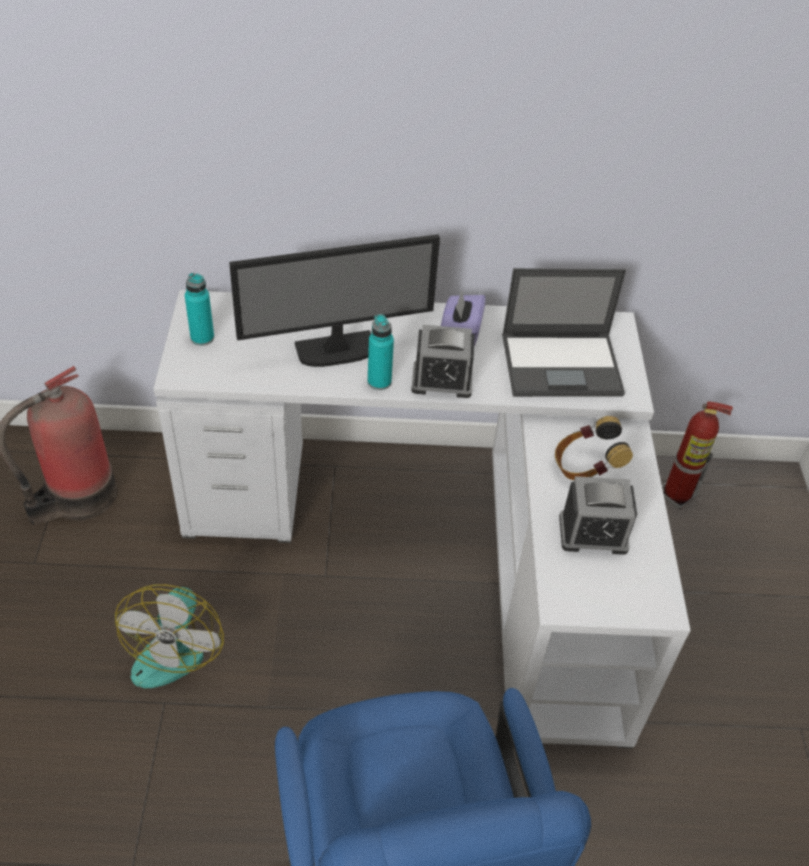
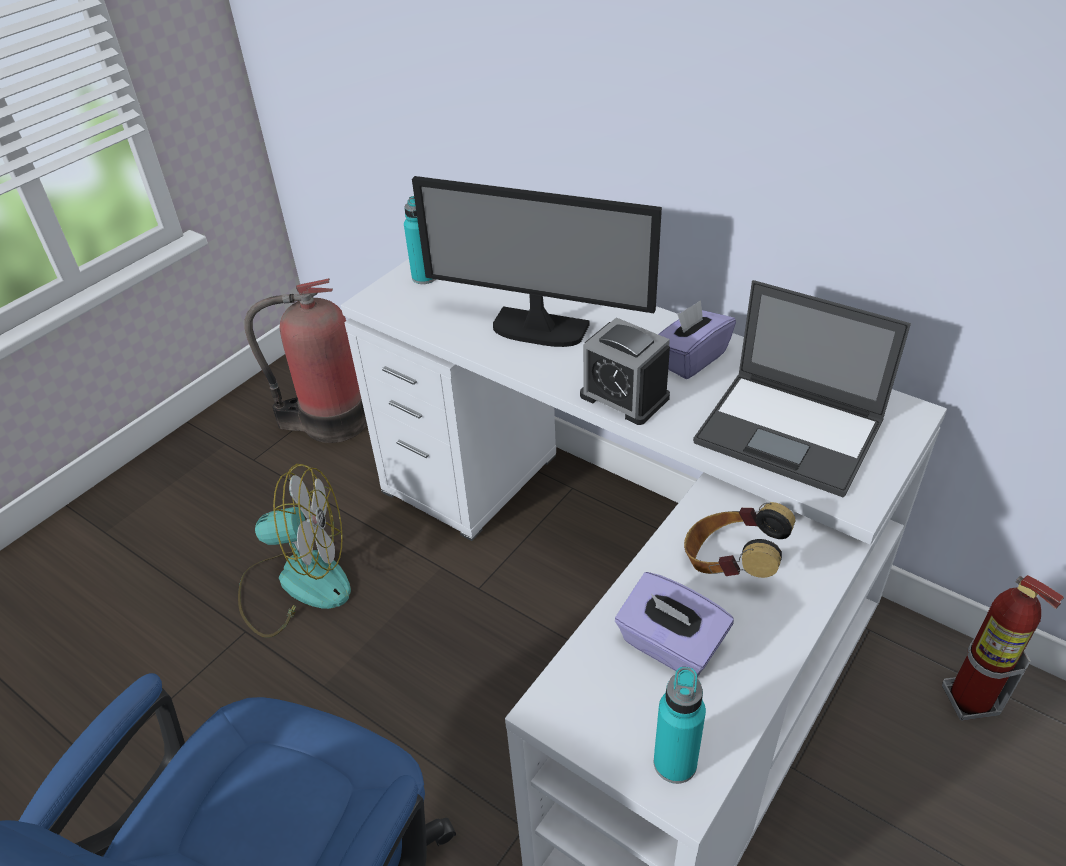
camera: 40 degrees right, 5 degrees down
(174, 644) = (296, 583): fan -> fan turned 135 degrees counterclockwise
(379, 382) = (554, 373): turquoise bottle -> turquoise bottle (675, 763)
(593, 533) = (670, 646): alarm clock -> purple tissue box

